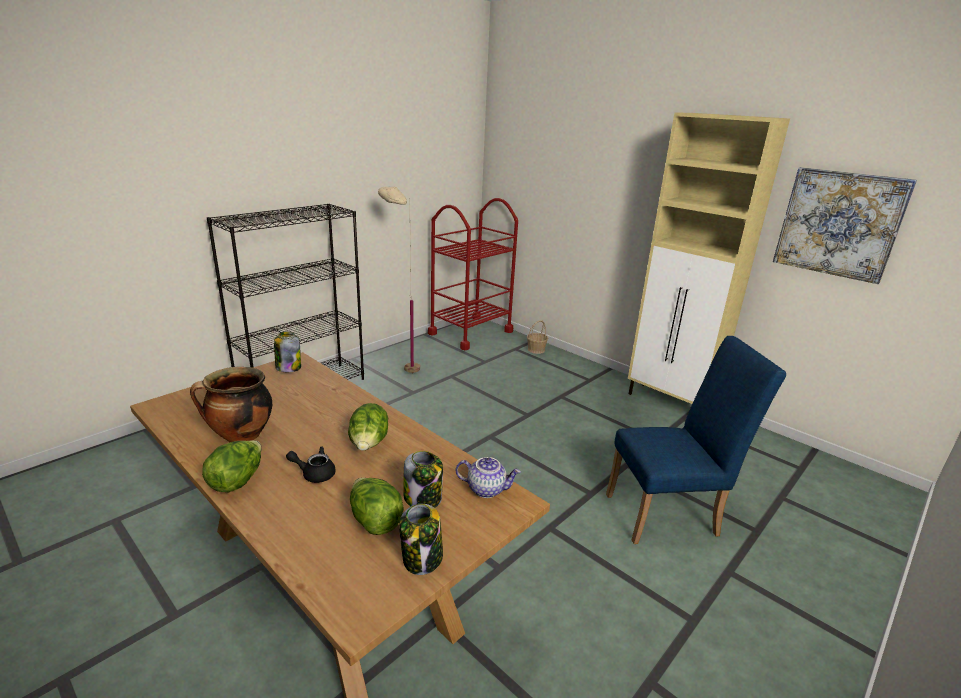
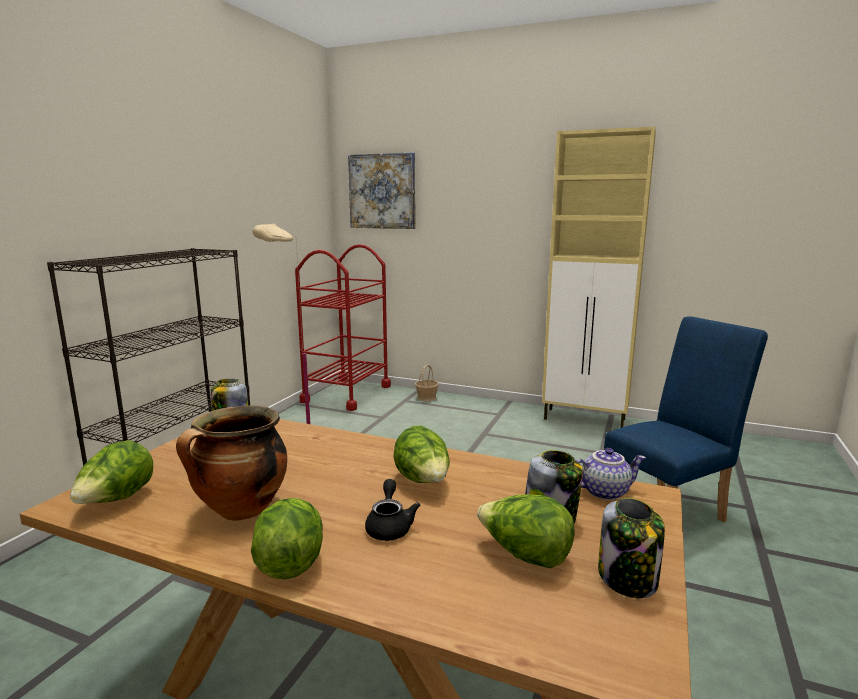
camera: 20 degrees left, 10 degrees down
(182, 410) = (117, 500): none -> lettuce
(314, 473) = (390, 526): black teapot -> black teapot turned 105 degrees clockwise
(839, 224) = (713, 219): picture -> picture (382, 191)

